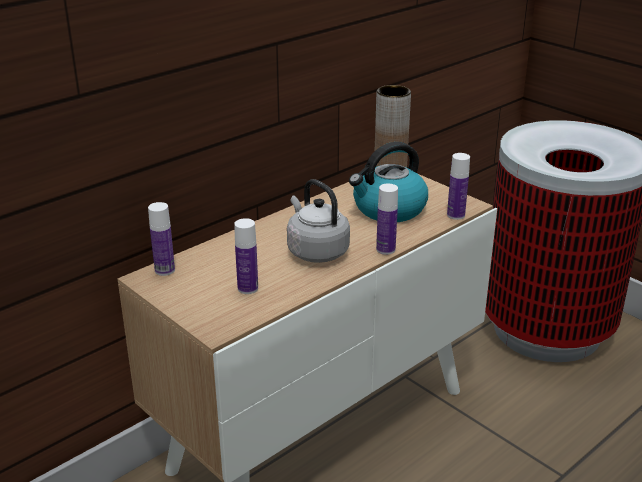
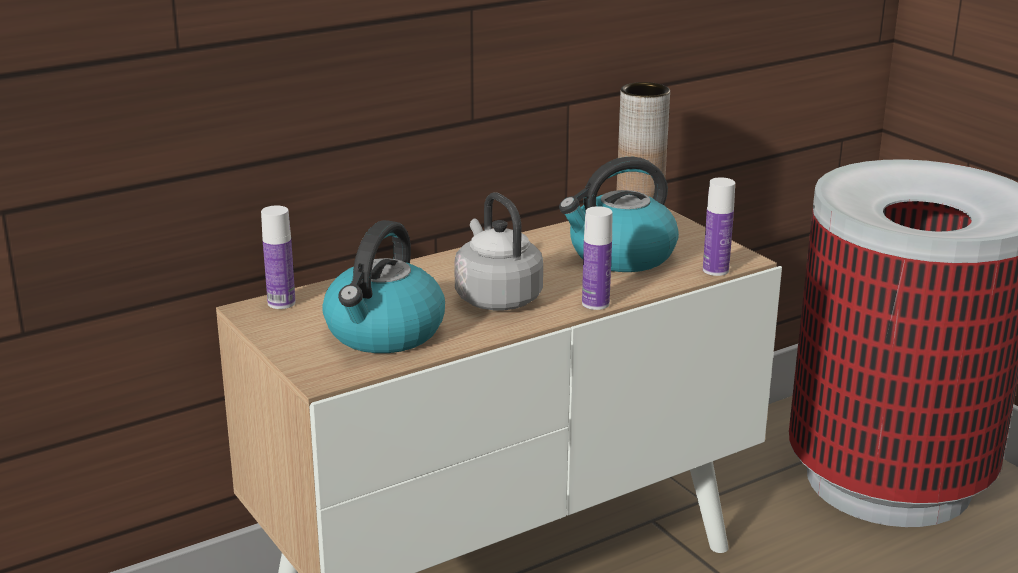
camera: 10 degrees right, 5 degrees down
(248, 288) = (384, 333): bottle -> kettle

